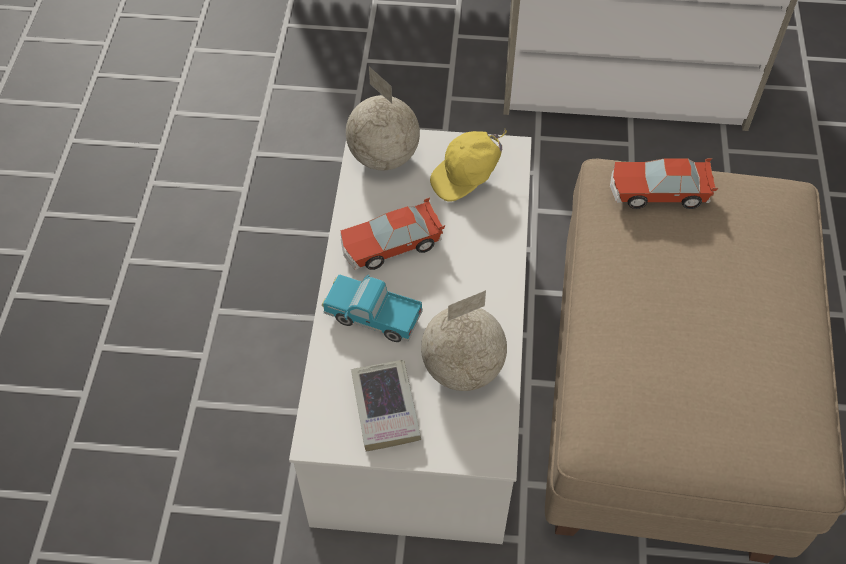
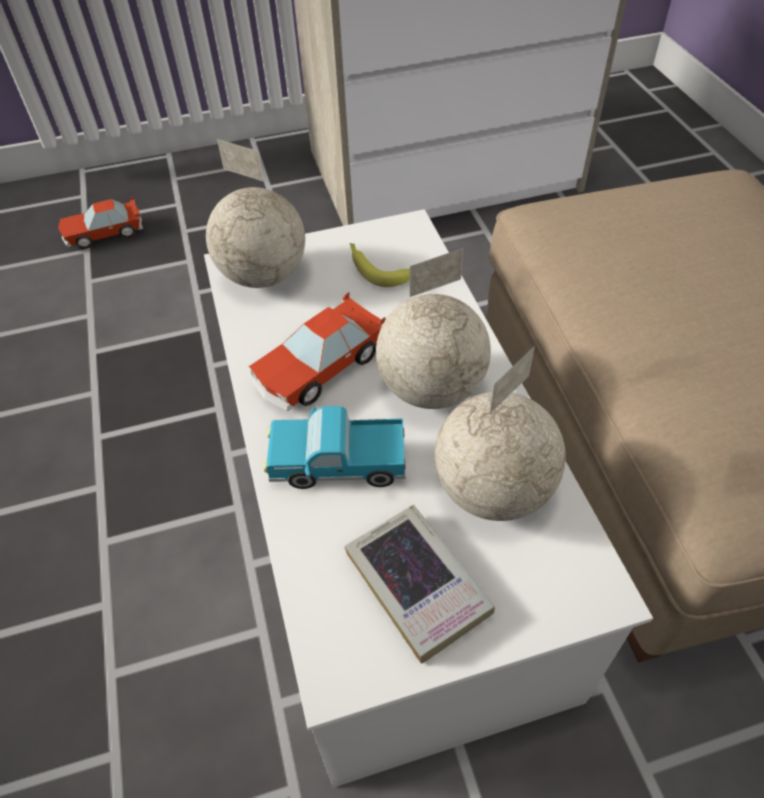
camera: 20 degrees left, 5 degrees down
(458, 285) = (429, 388): none -> globe
(467, 178) = (375, 268): yellow cap -> banana
(658, 192) = (607, 212): toy car -> toy car (104, 234)

